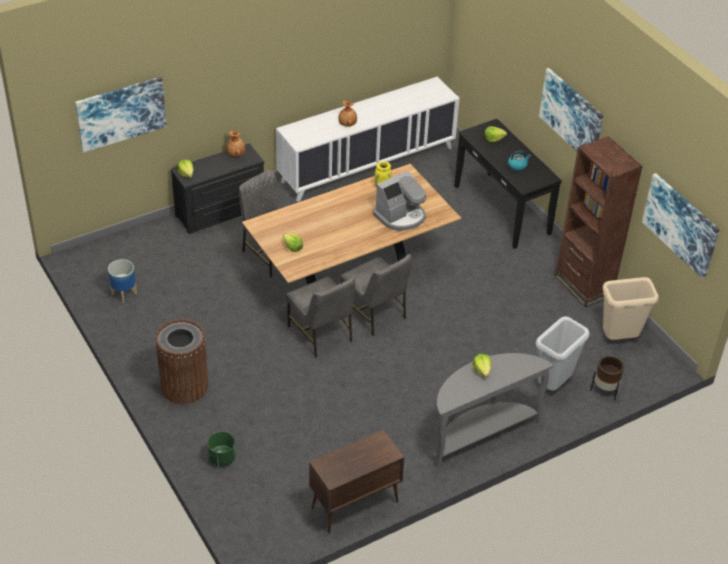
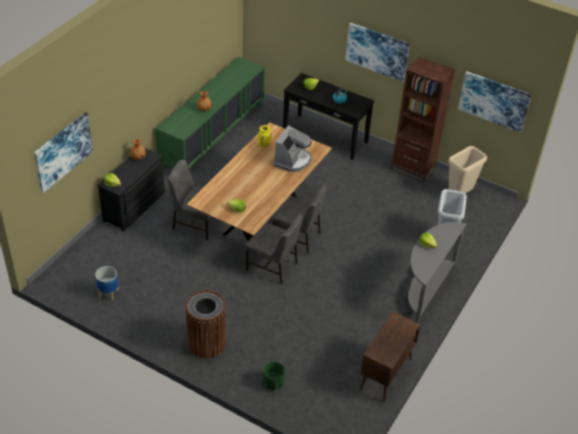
camera: 30 degrees left, 0 degrees up
(367, 164) = (213, 136): white cabinet -> green cabinet
(605, 391) = (476, 231): brown planter -> none

